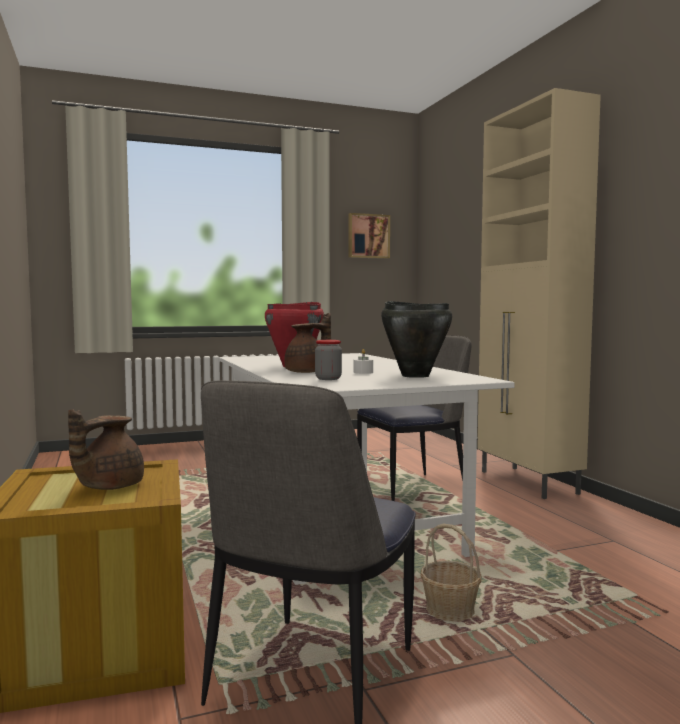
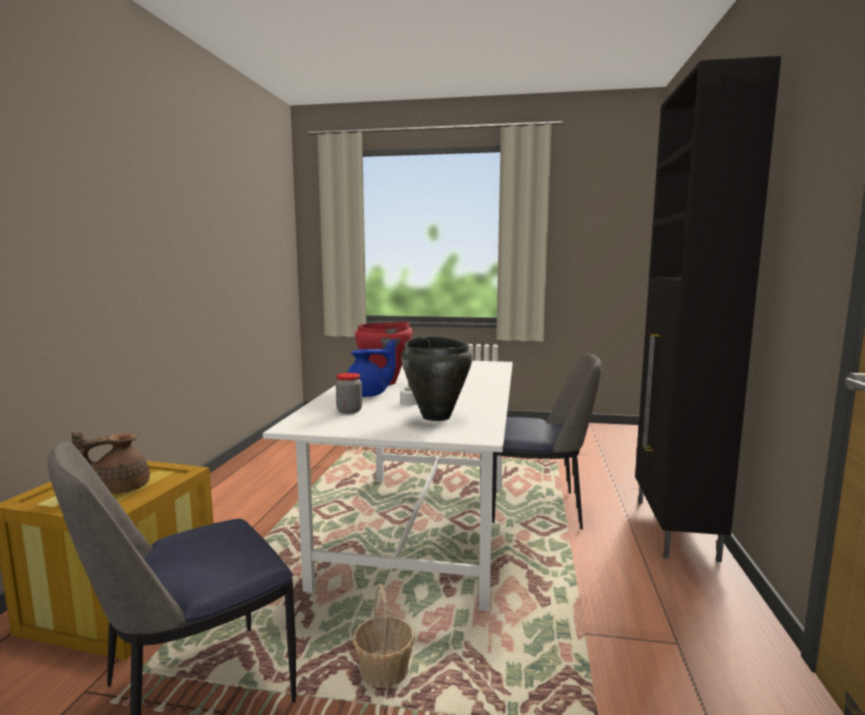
camera: 30 degrees right, 5 degrees up
(308, 372) = (368, 395): brown teapot -> blue teapot
(368, 236) = (596, 228): picture -> none
(528, 482) = (674, 529): beige cabinet -> black cabinet

